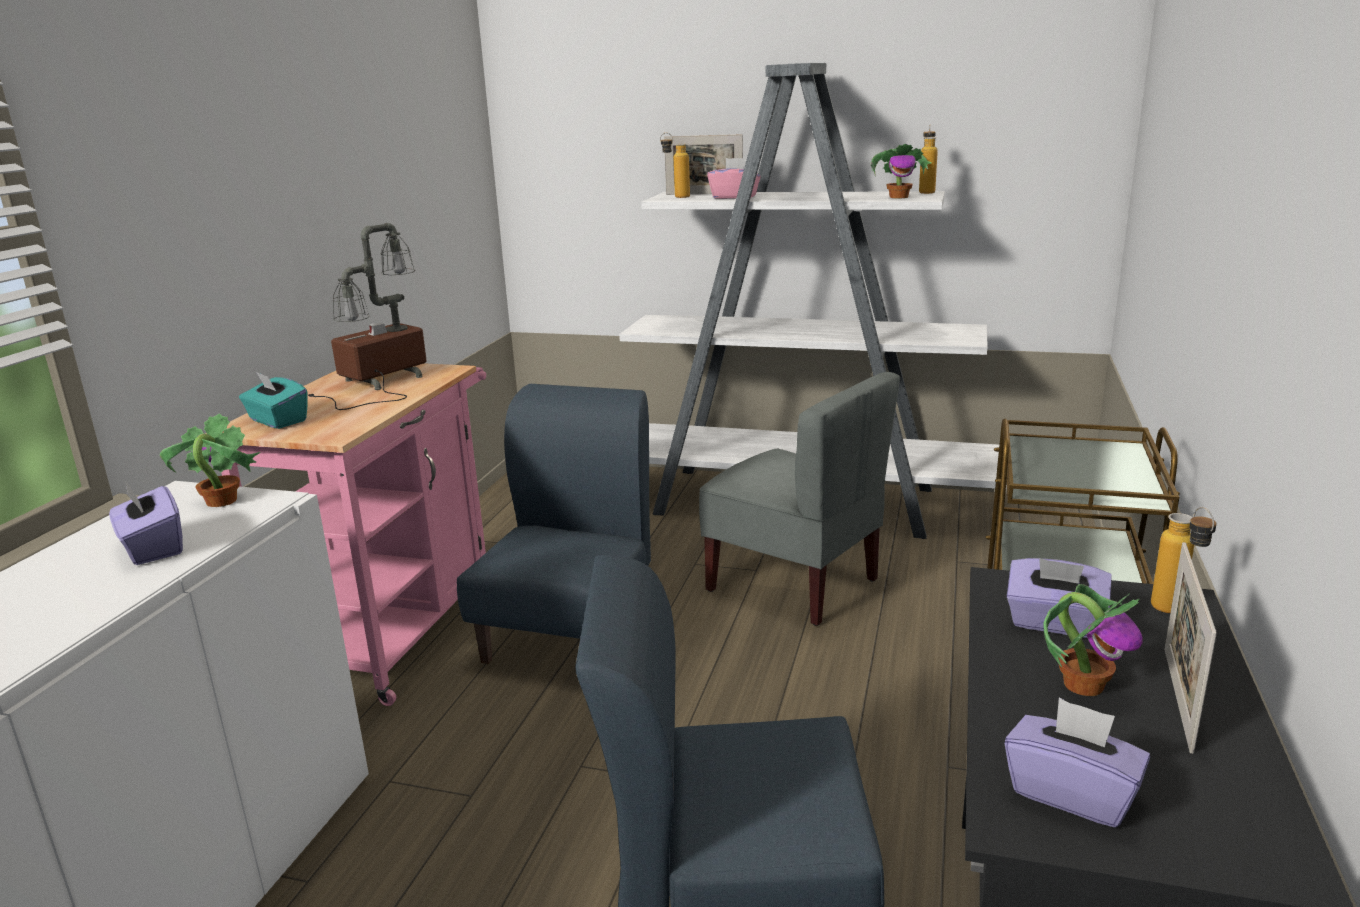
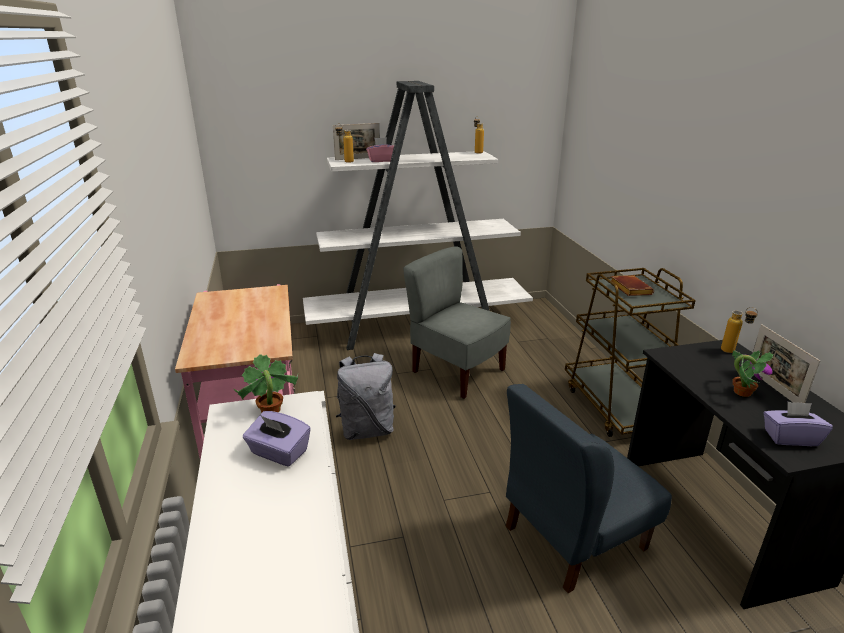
camera: 30 degrees left, 5 degrees up
(277, 421) = (216, 347): turquoise tissue box -> none
(378, 383) = (243, 307): table lamp -> none
(570, 632) = (367, 430): blue chair -> grey backpack
(795, 584) = (457, 372): grey chair -> grey chair turned 150 degrees counterclockwise
(899, 197) = (472, 156): potted plant -> none
(1054, 623) = (702, 368): purple tissue box -> none
(1072, 461) = (628, 289): none -> brown book

